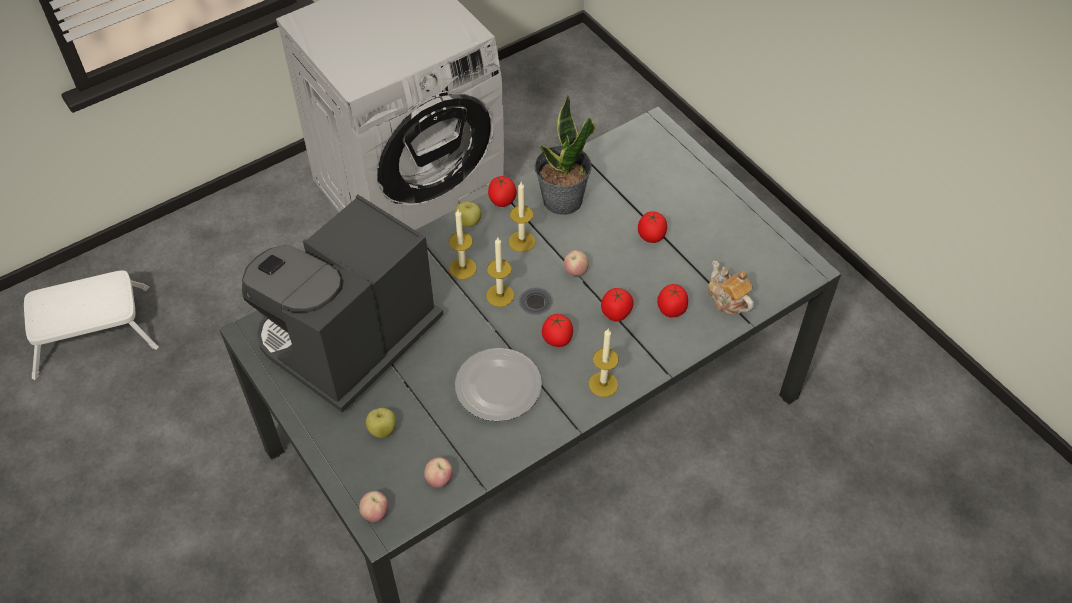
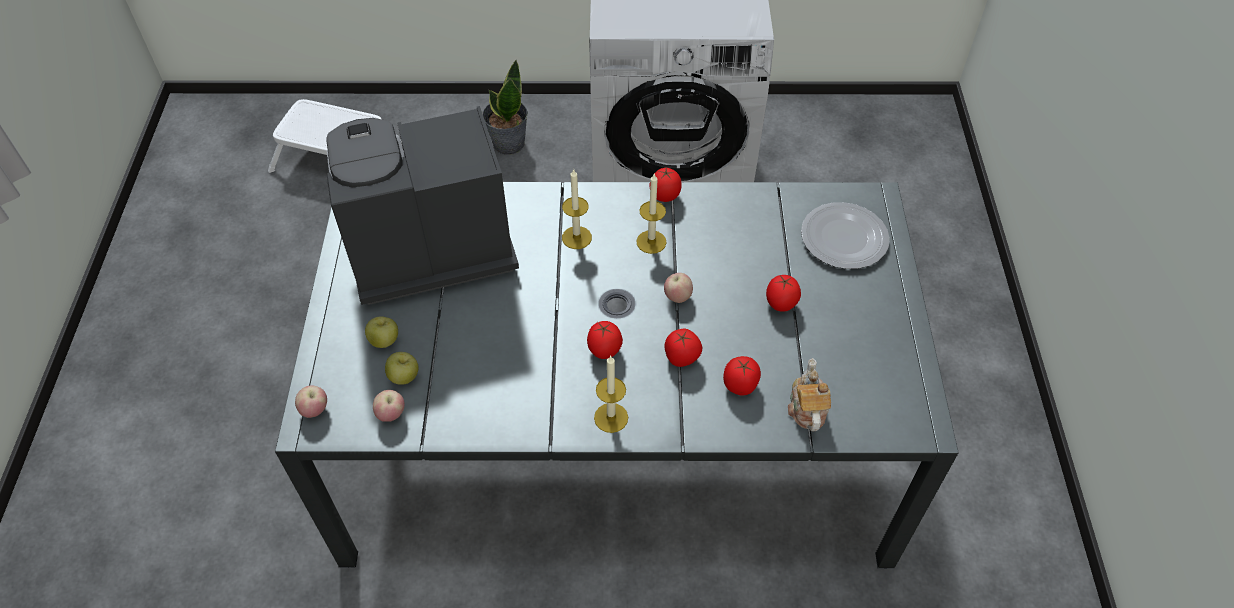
camera: 35 degrees right, 0 degrees up
(468, 222) = (617, 199): apple -> apple (404, 377)
(498, 385) = (515, 361): plate -> plate (844, 237)
(500, 295) = (588, 280): candle -> none
(562, 200) = (722, 224): potted plant -> potted plant (508, 143)

